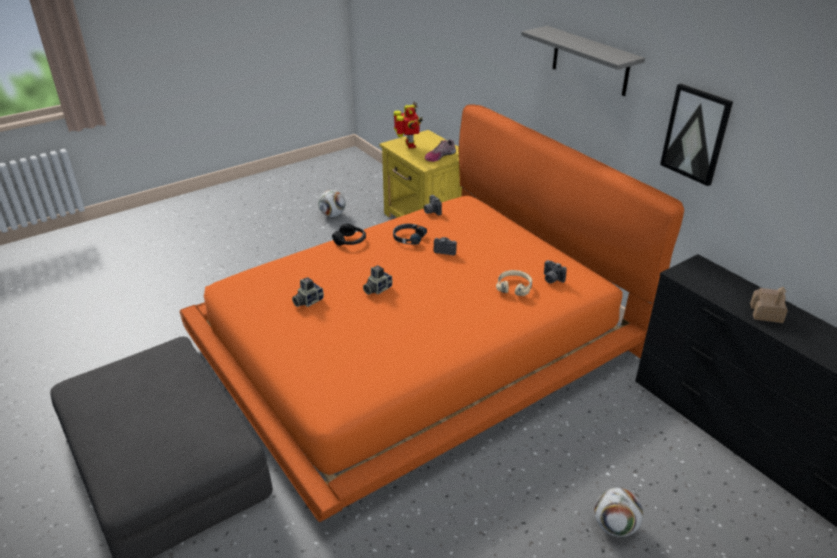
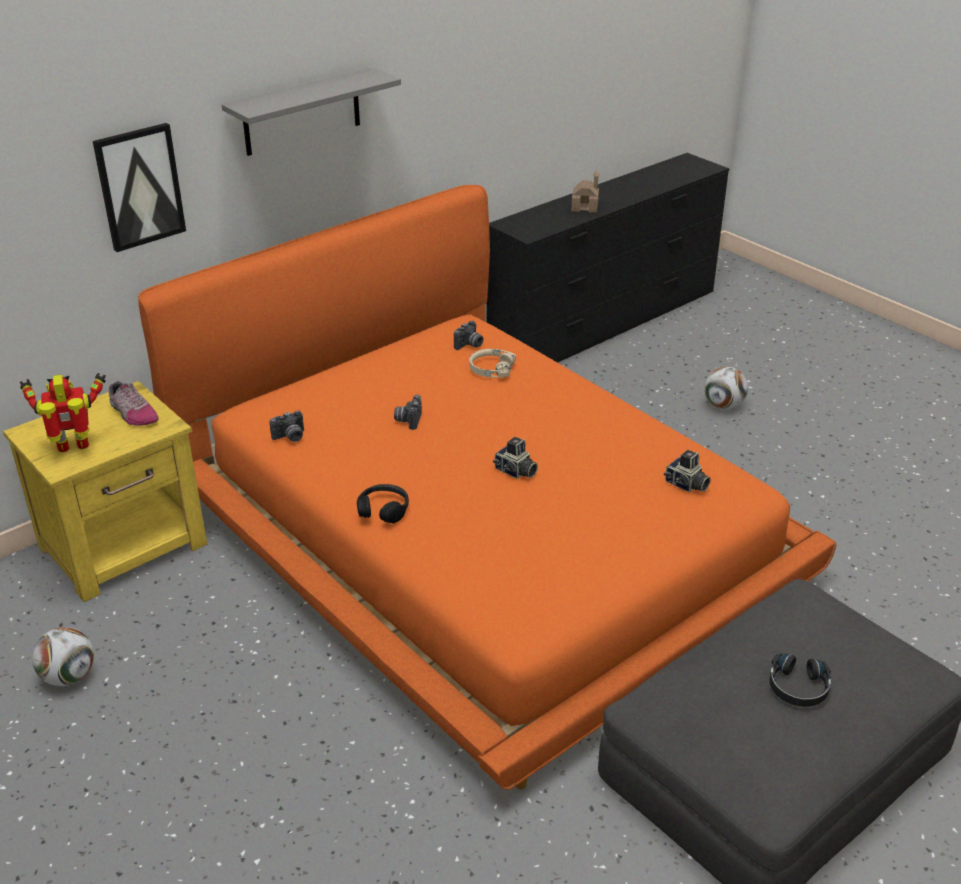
camera: 95 degrees left, 0 degrees up
(307, 301) = (557, 531): camera -> camera (686, 485)
(408, 238) = (375, 453): black headphones -> black headphones (798, 688)
(696, 134) = (445, 113): picture -> picture (139, 187)

